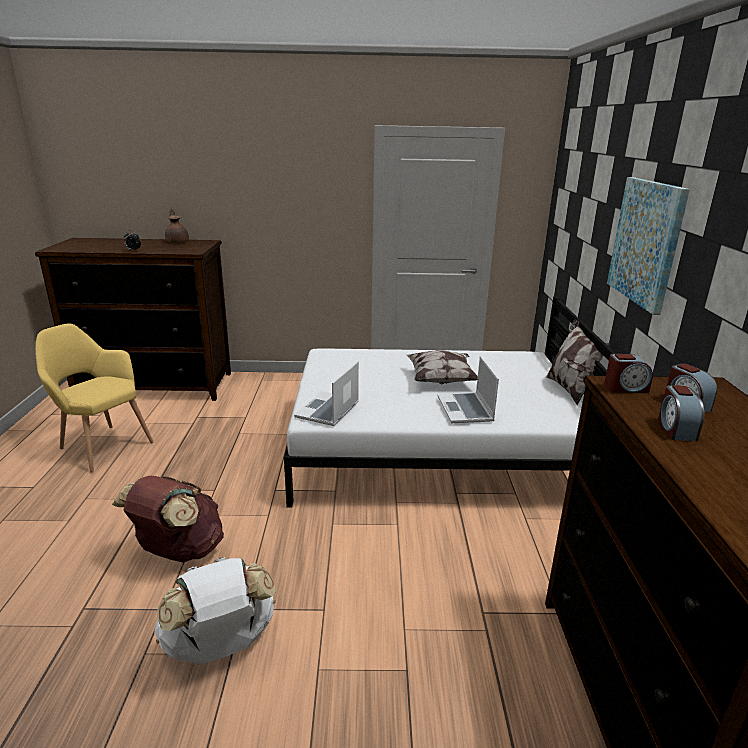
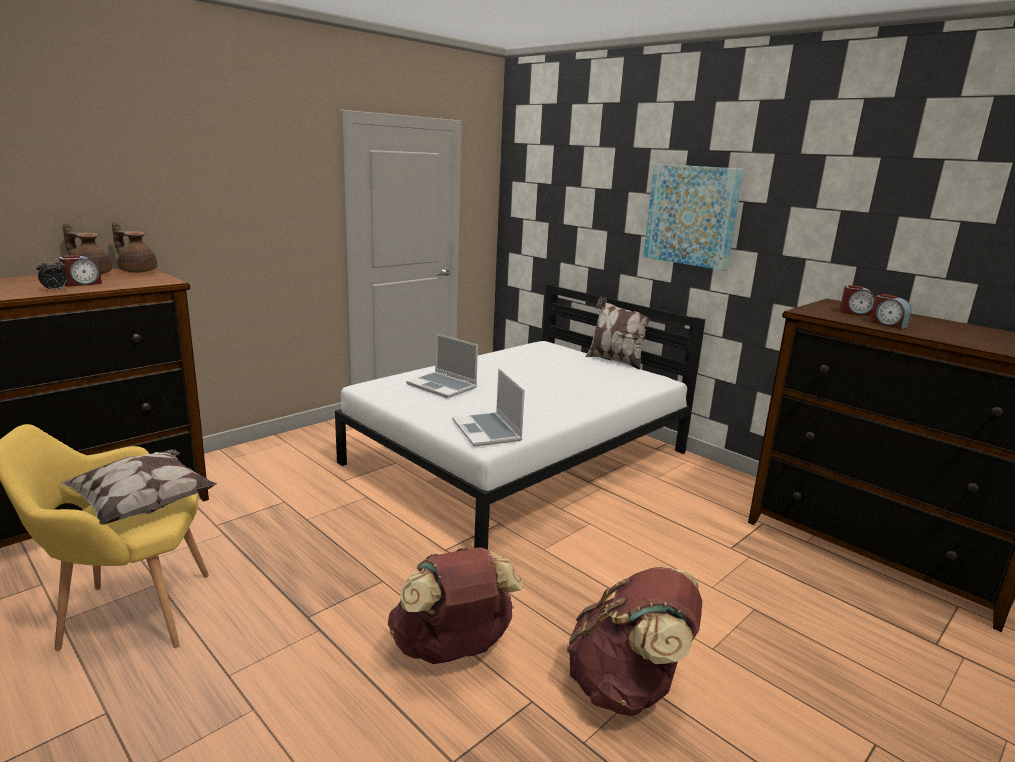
camera: 45 degrees left, 5 degrees down
(203, 243) = (137, 271): none -> brown teapot
(221, 645) = (627, 687): white backpack -> brown backpack
(441, 380) = (522, 379): pillow -> pillow (144, 505)
(466, 410) = (586, 394): laptop -> laptop (443, 386)
(625, 388) = (818, 312): alarm clock -> alarm clock (82, 284)

